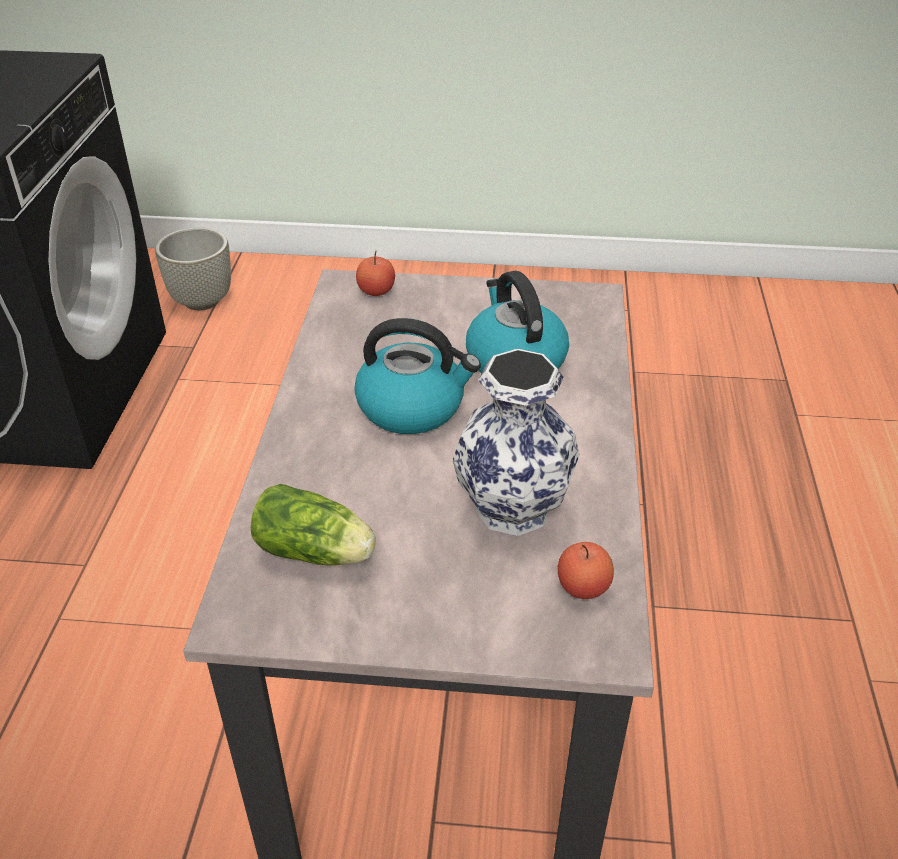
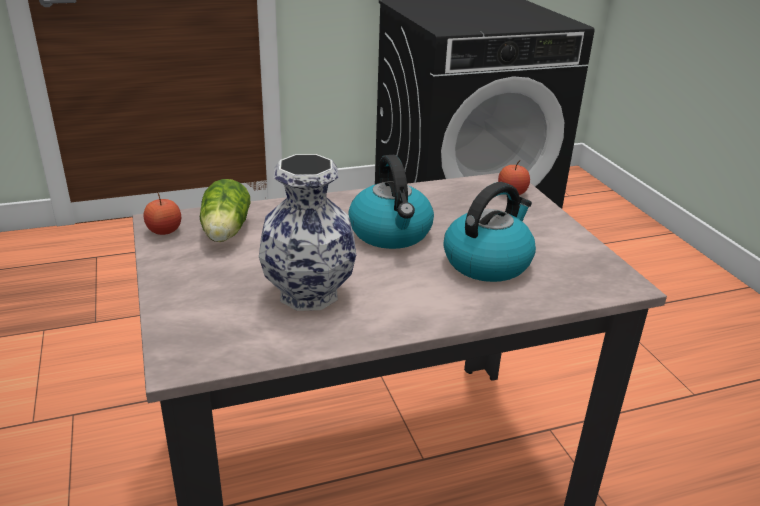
camera: 65 degrees right, 10 degrees down
(202, 300) = (604, 237): grey planter -> none
(583, 587) = (239, 340): apple -> apple (164, 231)

